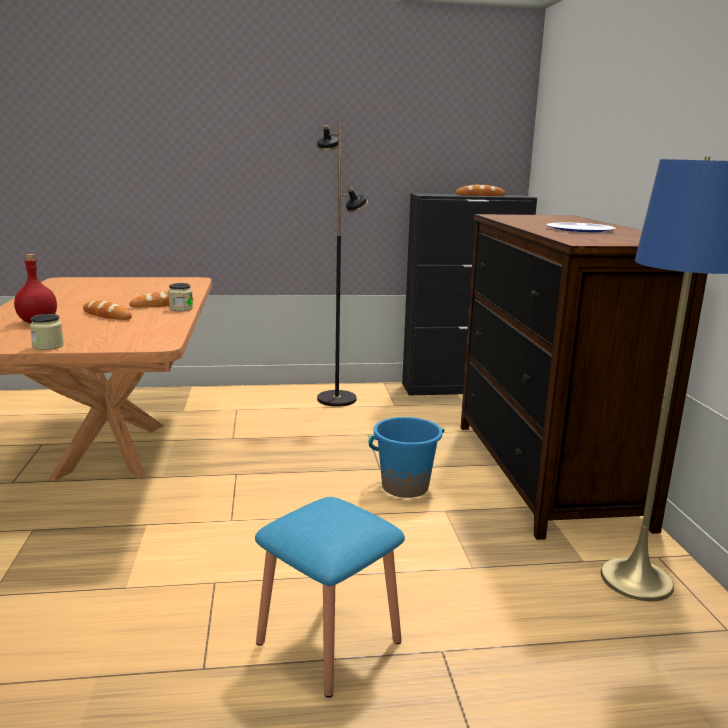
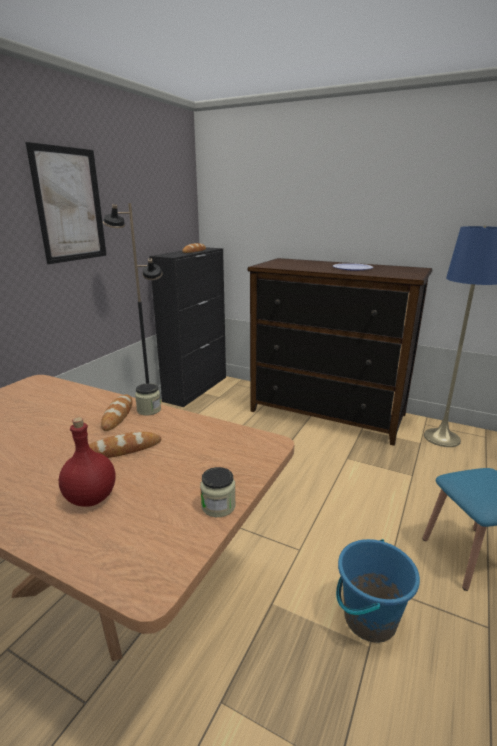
camera: 55 degrees left, 5 degrees up
(303, 127) = (69, 205): none -> picture
(405, 487) = (308, 459): blue bucket -> blue bucket (369, 618)

